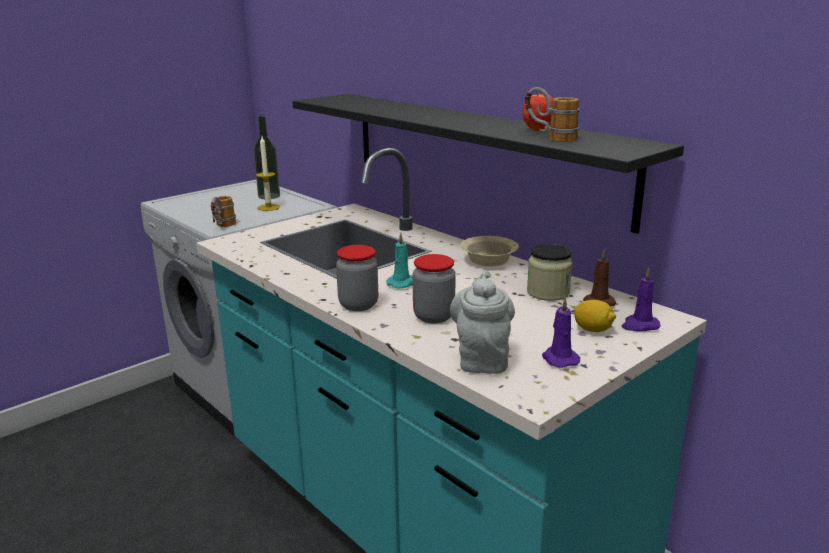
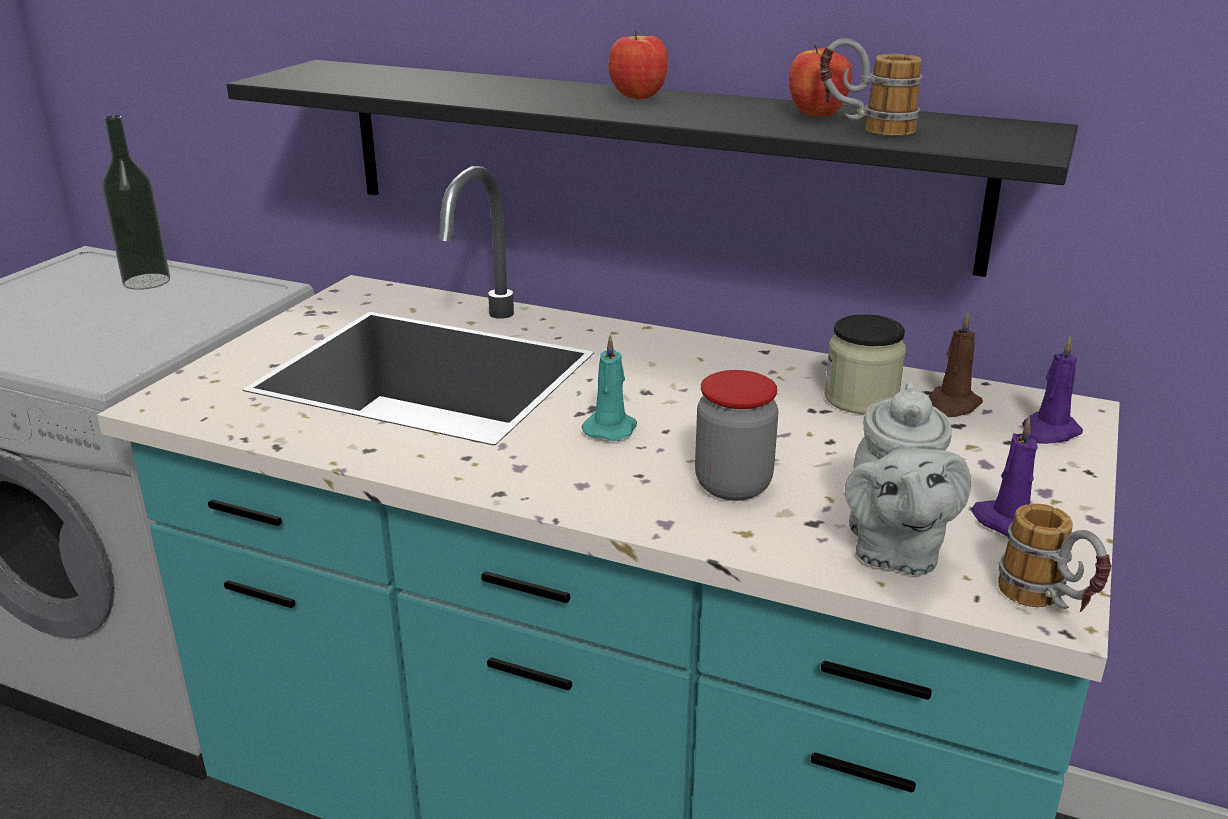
camera: 25 degrees left, 5 degrees up
(223, 227) = (109, 366): mug -> mug (1047, 606)
(268, 207) = (169, 307): candle -> none
(358, 305) = (578, 490): jar -> none
(463, 117) = (637, 98): none -> apple
(482, 358) = (894, 550): grey teapot -> grey teapot turned 150 degrees counterclockwise
(487, 261) = (707, 356): beige bowl -> none
(593, 330) = (995, 454): lemon -> none

